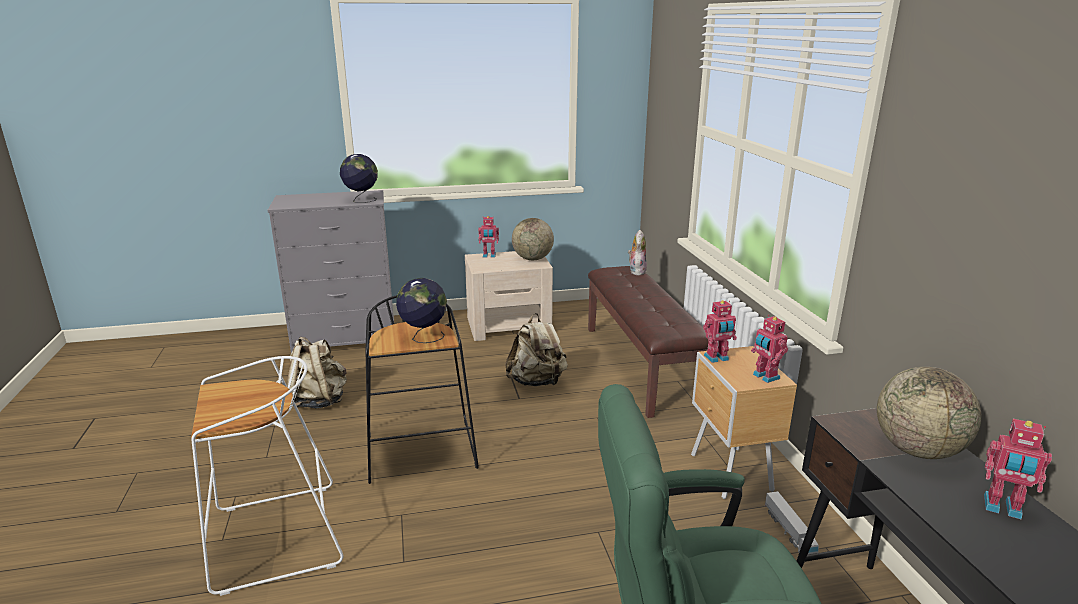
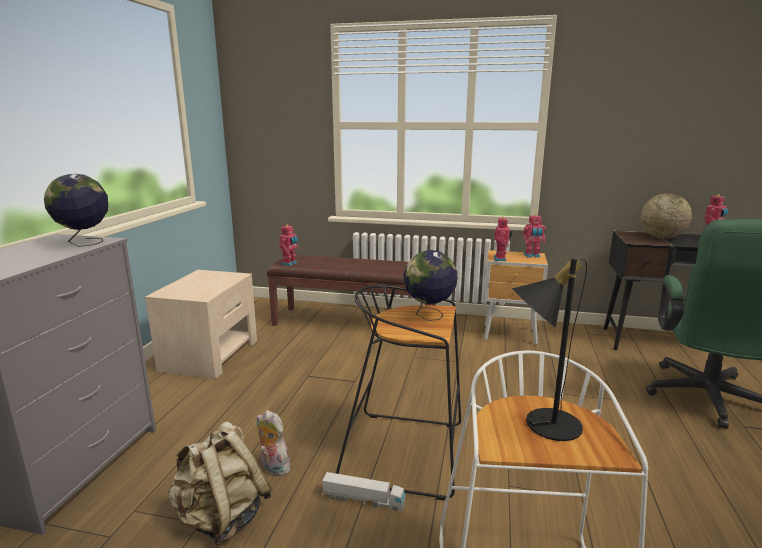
camera: 65 degrees left, 5 degrees down
(246, 400) = (542, 422): none -> black table lamp
(489, 256) = (173, 288): toy robot -> toy robot (290, 263)
(532, 259) = (217, 275): globe -> none
(537, 382) = (335, 367): beige backpack -> none
(636, 271) = (302, 256): plush toy -> plush toy (273, 468)
(789, 532) = (573, 337): toy truck -> toy truck (363, 500)

